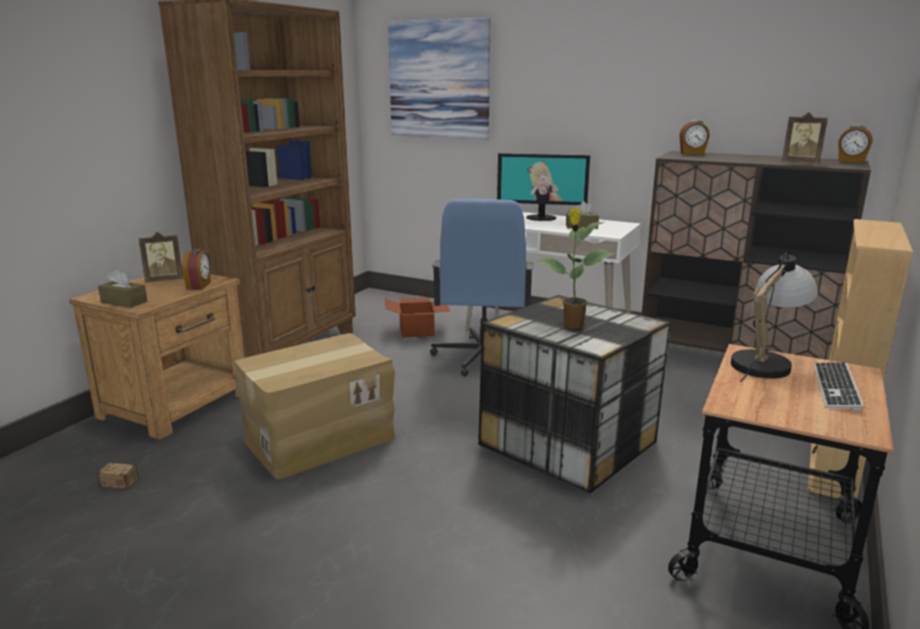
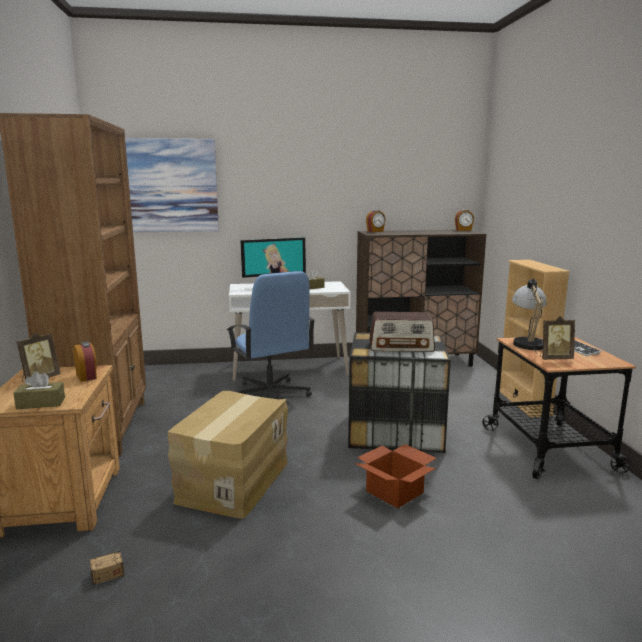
camera: 35 degrees left, 5 degrees down
(418, 331) = (197, 389): cardboard box -> cardboard box (396, 491)
(572, 325) = (401, 346): potted plant -> radio
(801, 163) = (446, 232): picture frame -> picture frame (554, 358)

